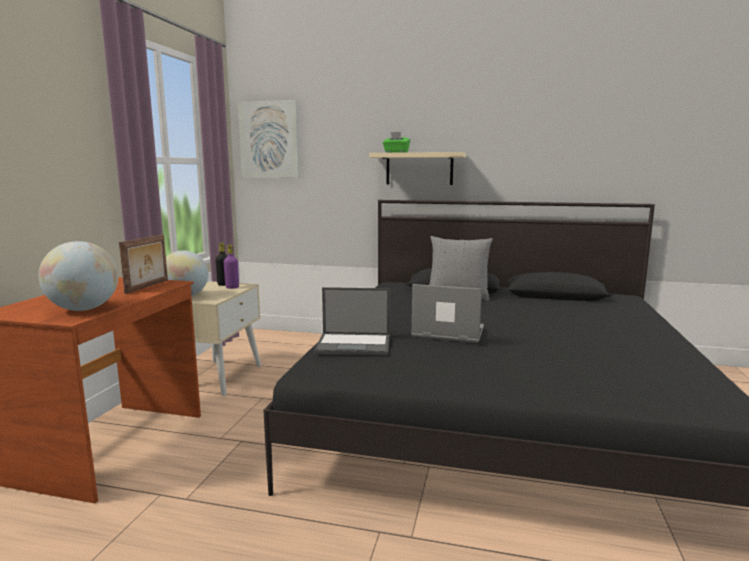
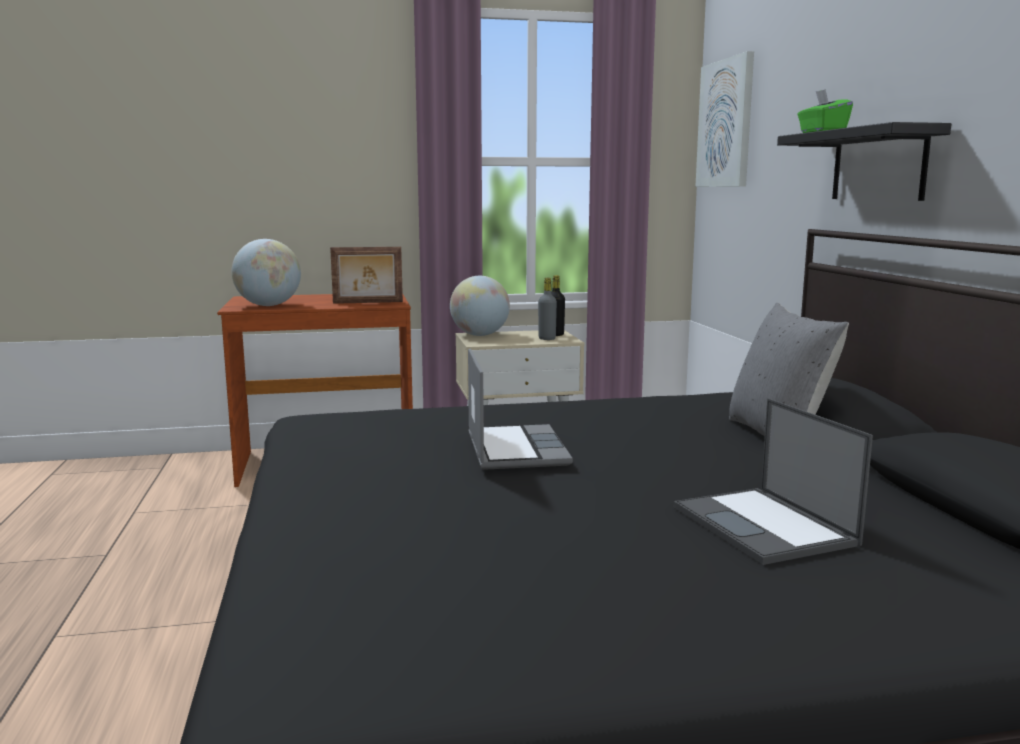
camera: 65 degrees right, 0 degrees up
(232, 287) = (547, 339): purple bottle -> grey bottle
(354, 344) = (403, 416): laptop -> laptop (765, 526)
(419, 169) = (878, 165): beige shelf -> black shelf

